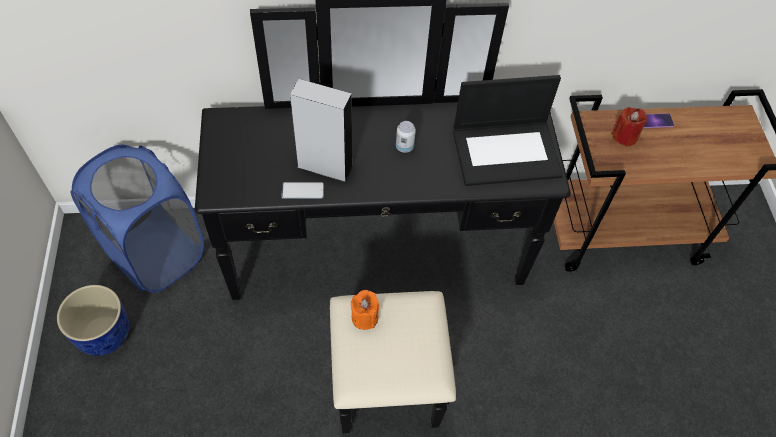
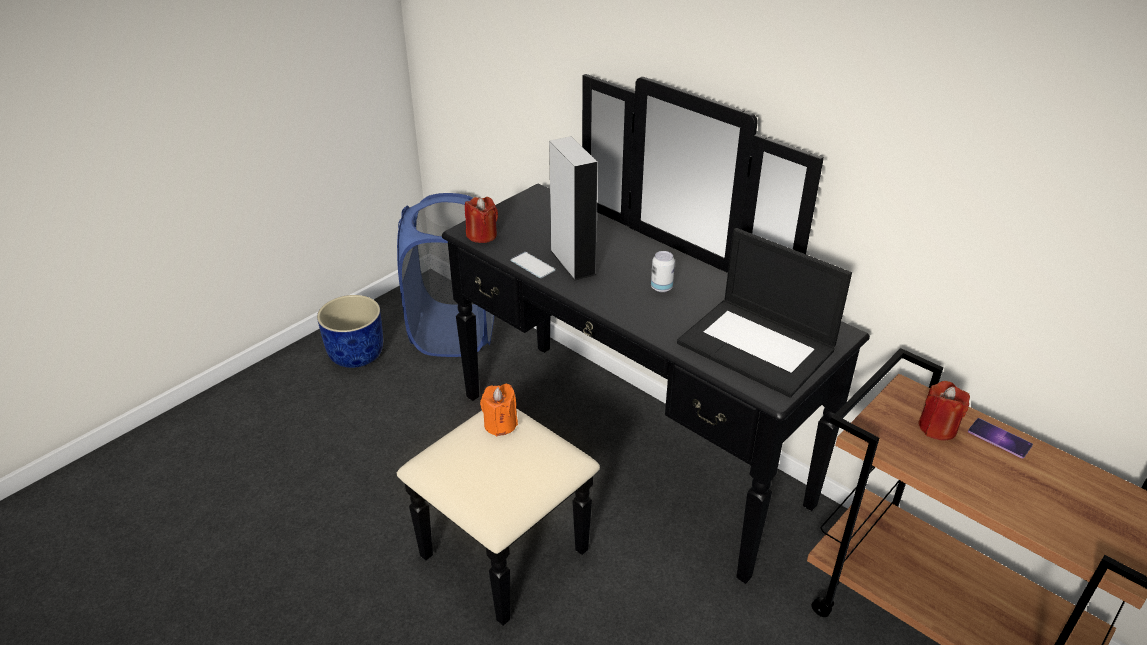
camera: 50 degrees right, 20 degrees down
(231, 190) = (482, 235): none -> red candle

